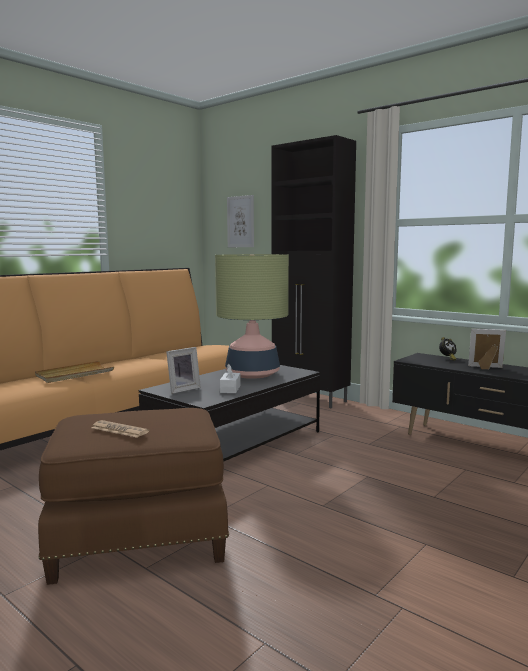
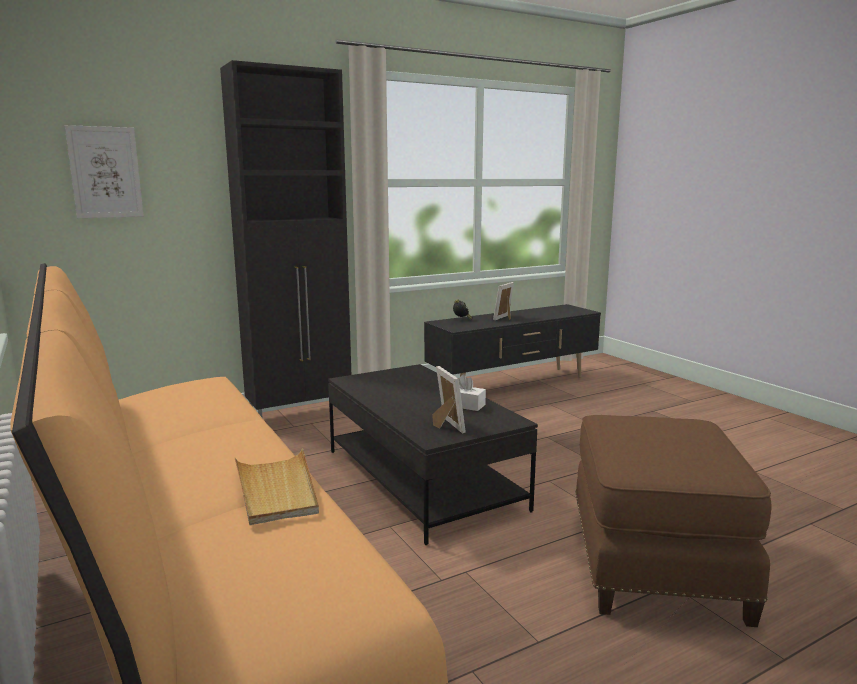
camera: 70 degrees left, 5 degrees up
(119, 430) = (696, 446): newspaper -> none
(252, 374) = (399, 388): table lamp -> none

